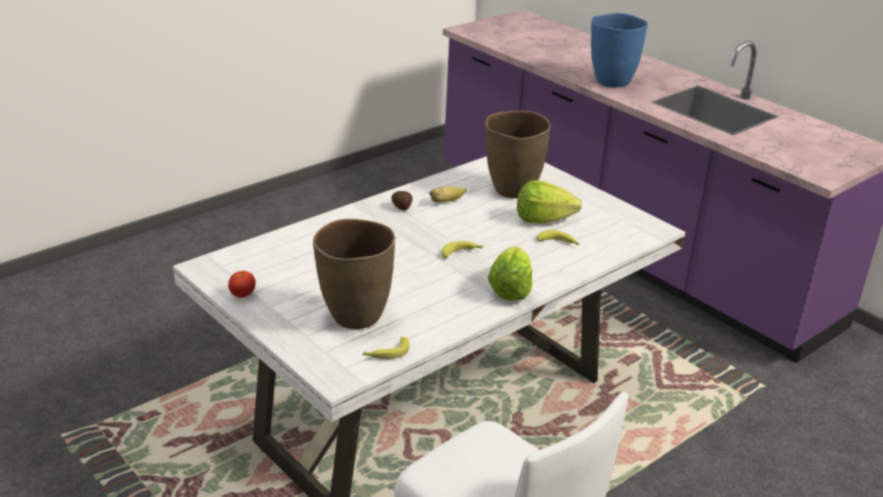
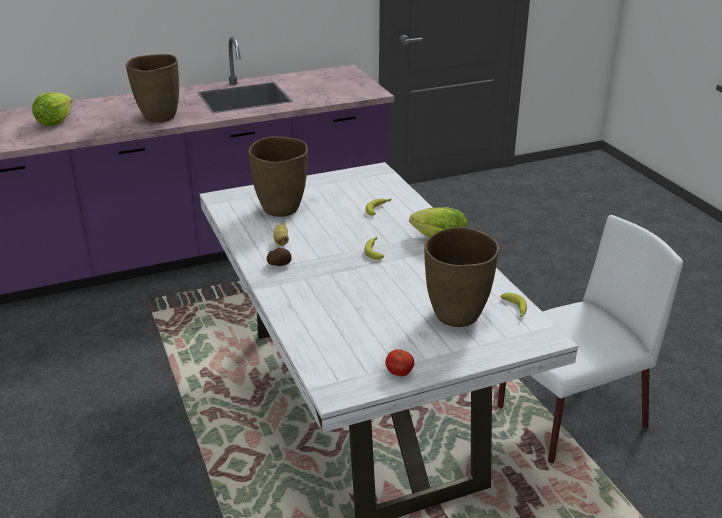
camera: 70 degrees left, 0 degrees up
(543, 219) = (338, 207): lettuce -> lettuce (55, 122)
(611, 82) = (159, 117): blue vase -> brown vase

